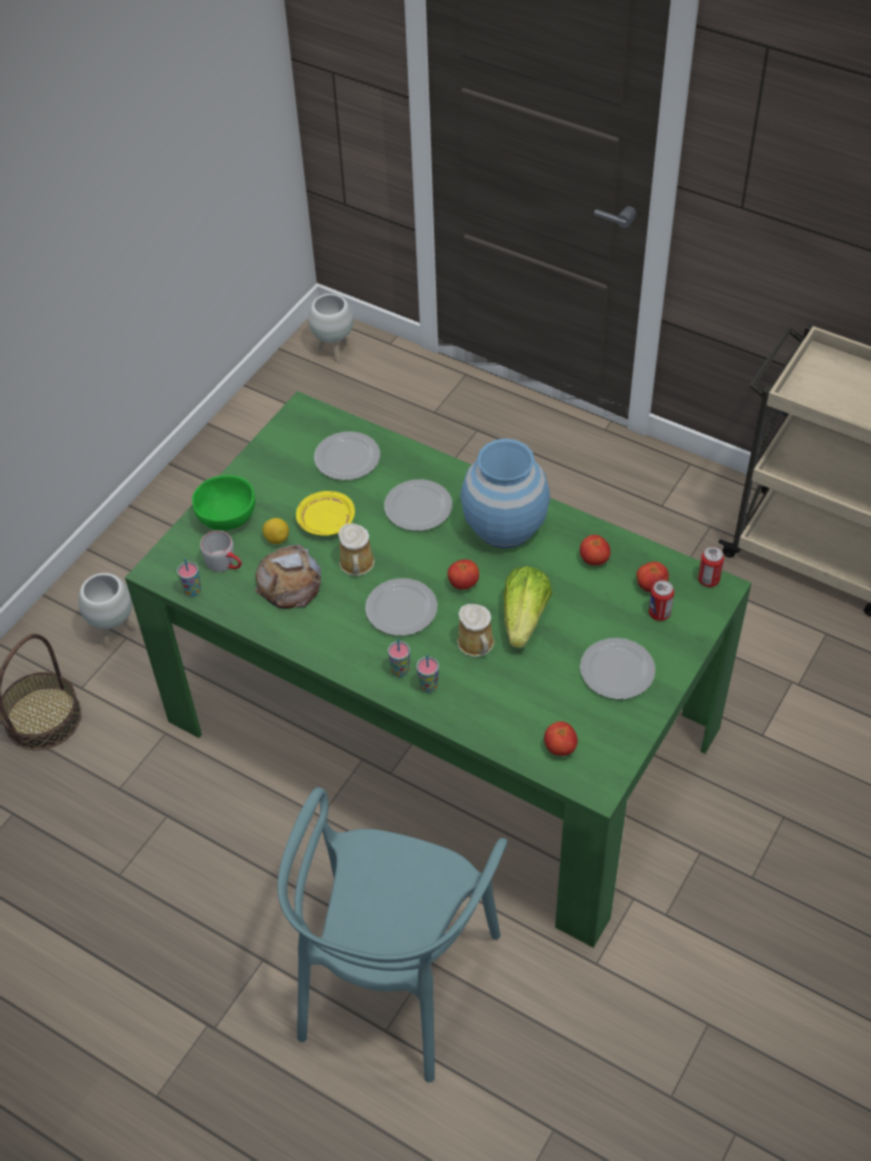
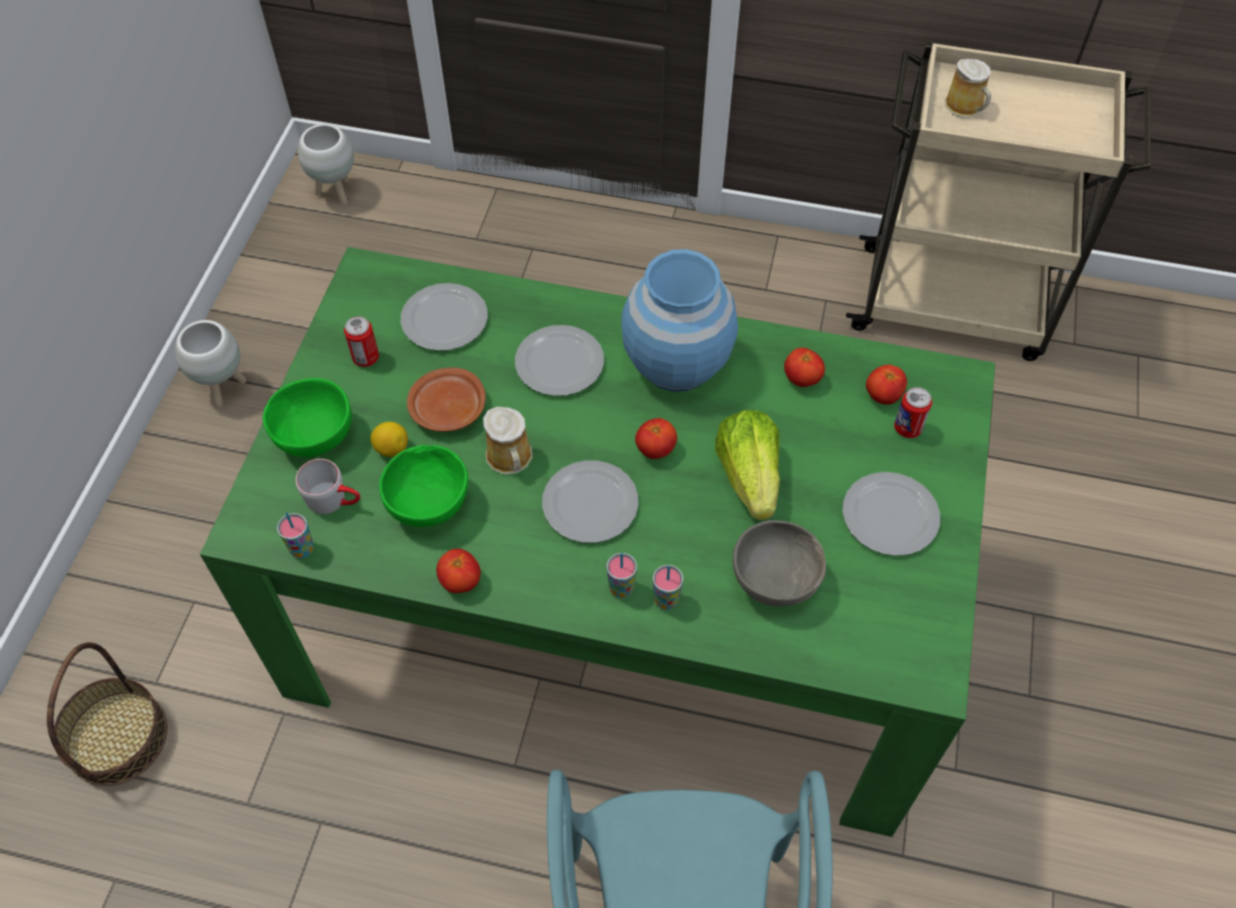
camera: 20 degrees left, 5 degrees up
(114, 632) = (176, 599): white planter -> white planter (223, 389)
(290, 582) = (430, 504): bread -> green bowl
(326, 521) = (447, 409): yellow plate -> brown plate
(477, 645) = (704, 527): mug -> mug (965, 107)
(512, 694) = (775, 582): none -> grey bowl
(560, 748) = (865, 639): tomato -> tomato (460, 581)
(708, 580) = (945, 371): can -> can (366, 358)

